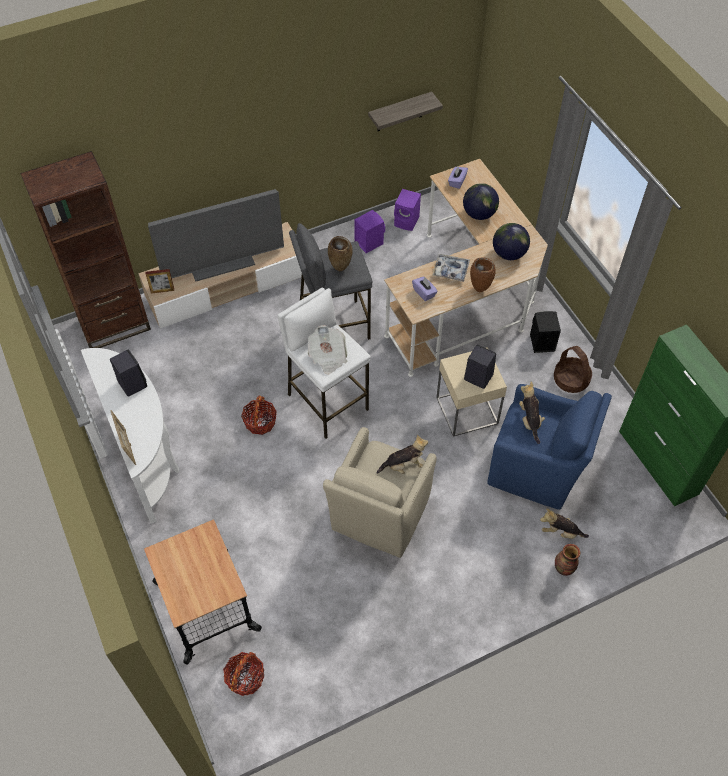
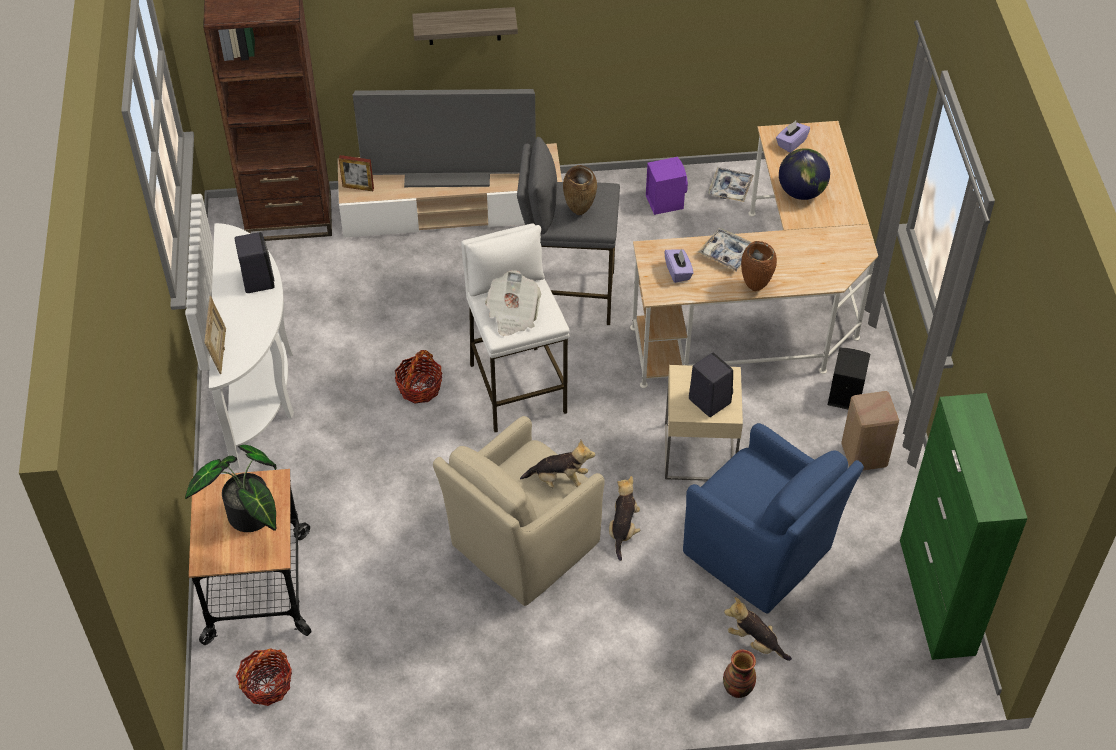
camera: 20 degrees right, 5 degrees down
(201, 568) = (249, 520): none -> potted plant
(399, 112) = (738, 31): shelf -> shelf (464, 26)
(407, 221) = (730, 188): purple speaker -> tray
(509, 254) = (817, 253): globe -> none
(529, 420) = (753, 474): plush toy -> plush toy (623, 529)
(570, 380) = (862, 454): basket -> beige stool

